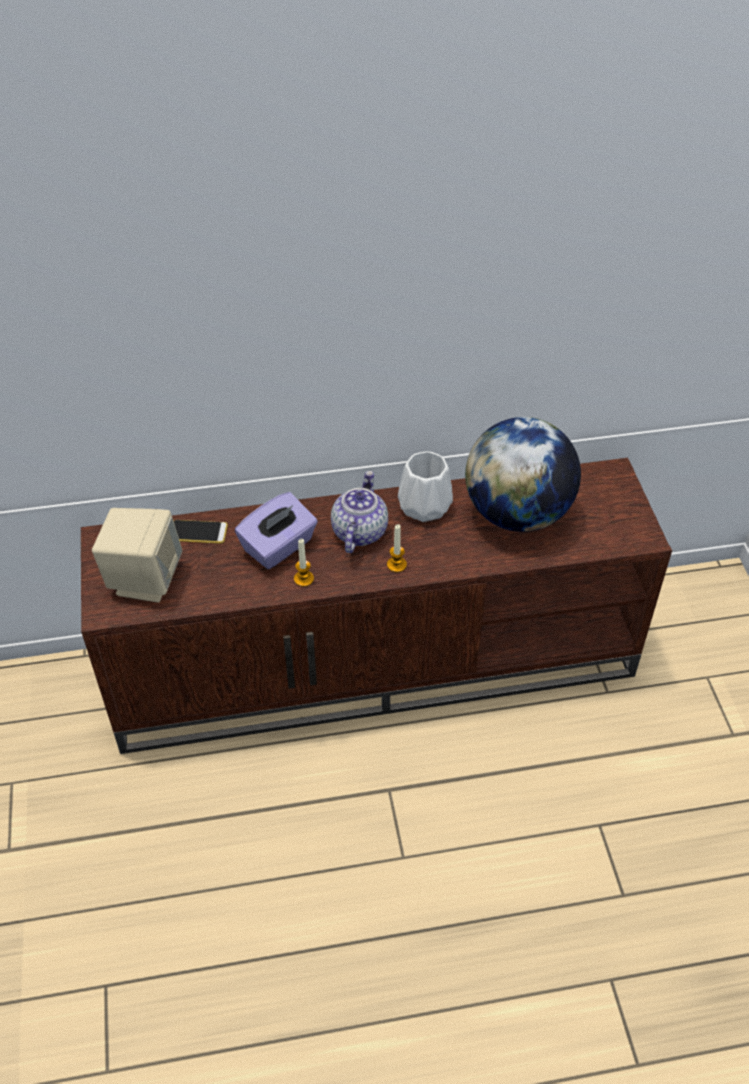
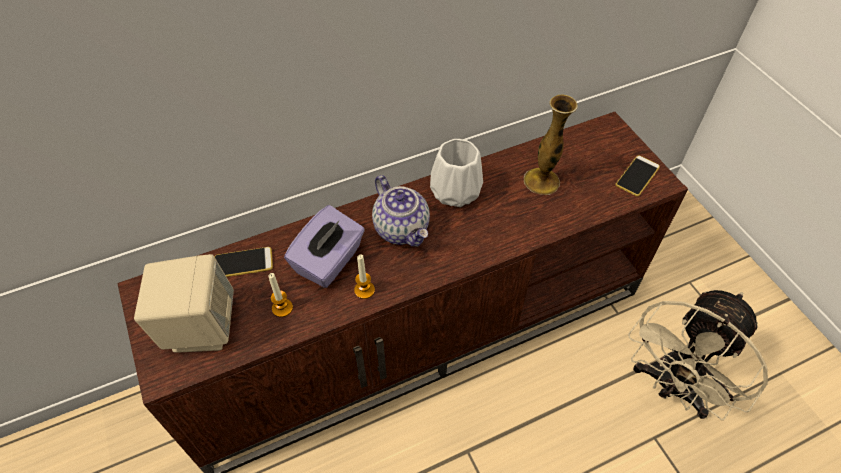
camera: 15 degrees left, 5 degrees up
(358, 531) = (402, 229): teapot -> teapot turned 150 degrees clockwise
(396, 565) = (449, 255): candle -> candle (282, 308)
(517, 513) = (541, 181): globe -> vase
(622, 527) = (637, 176): none -> phone
(639, 780) = (671, 387): none -> beige fan

